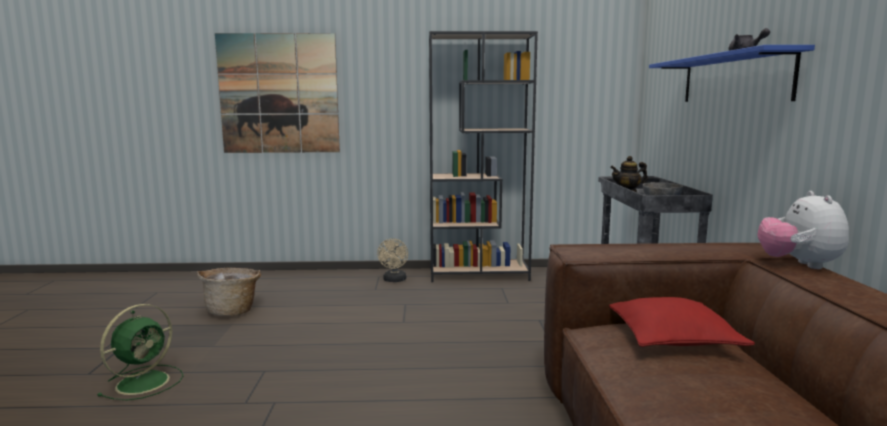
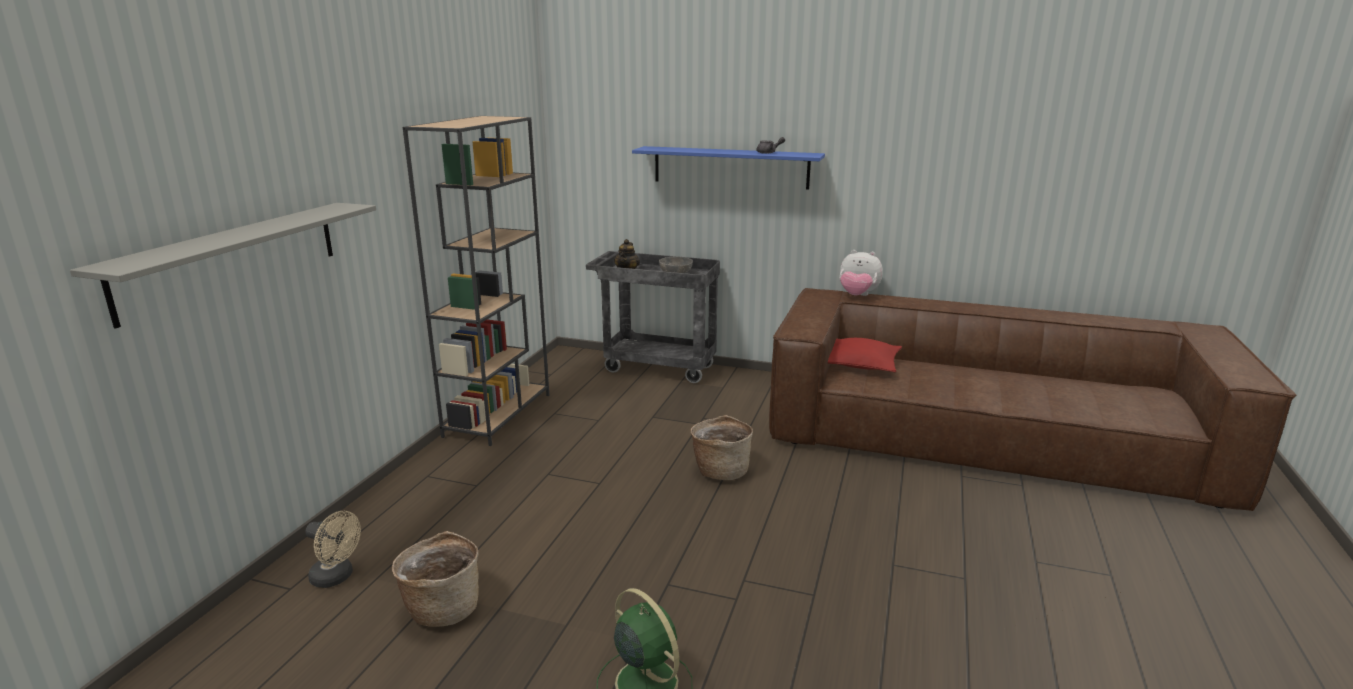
camera: 70 degrees left, 10 degrees up
(279, 94) = (233, 258): picture -> grey shelf
(394, 280) = (457, 468): beige fan -> beige fan (337, 577)
(463, 364) = (720, 470): none -> basket

